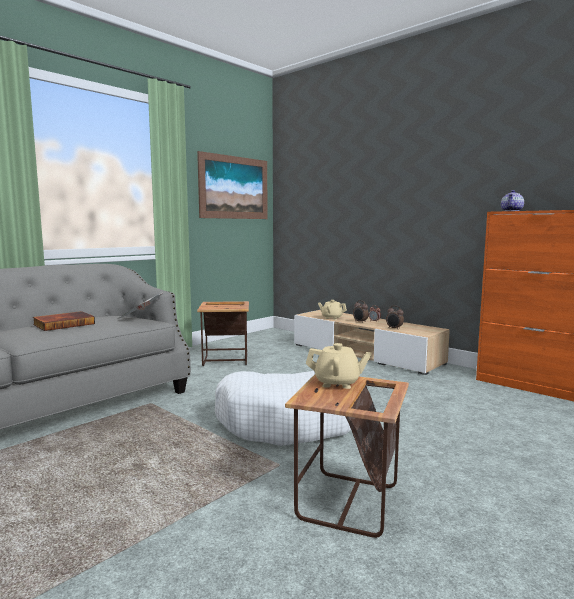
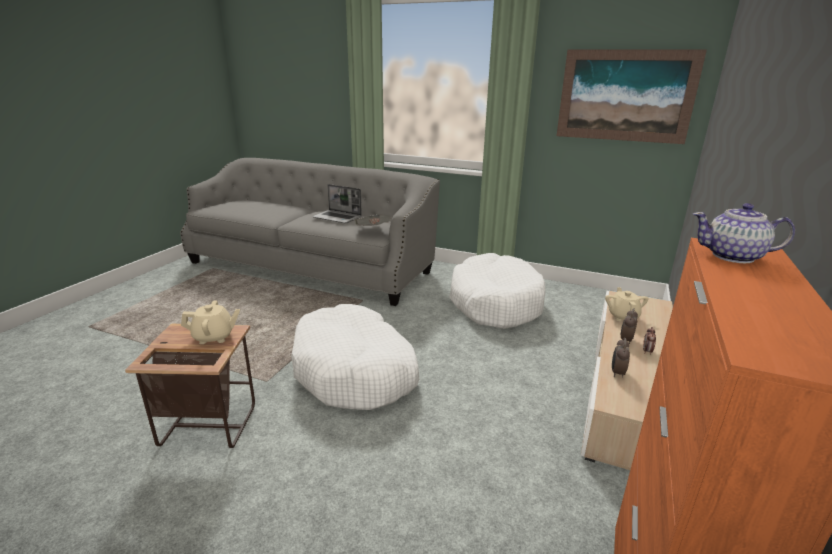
camera: 70 degrees right, 15 degrees up
(64, 324) = (338, 218): book -> laptop
(226, 361) = (495, 303): side table -> white dog bed
(337, 383) = (214, 337): beige teapot -> beige teapot turned 90 degrees counterclockwise

